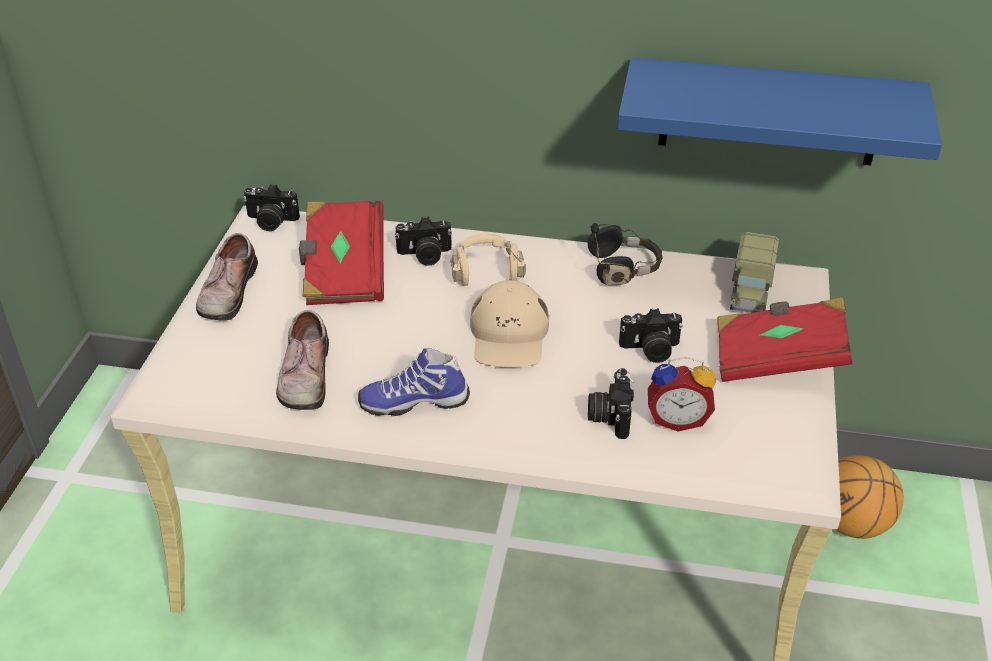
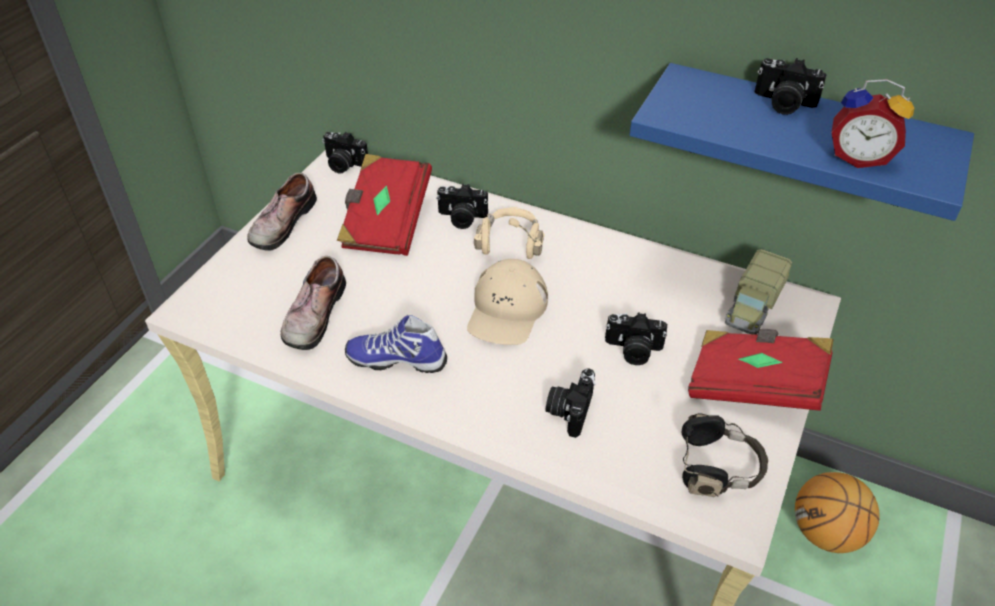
camera: 15 degrees right, 5 degrees up
(623, 269) = (637, 263): black headphones -> black headphones (718, 468)
(677, 418) = (633, 427): alarm clock -> alarm clock (858, 157)
(753, 80) = (783, 104): none -> camera

